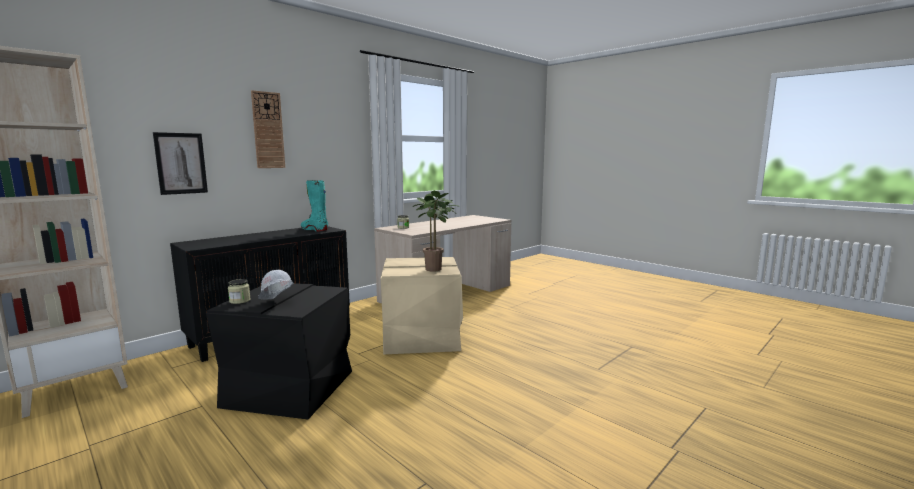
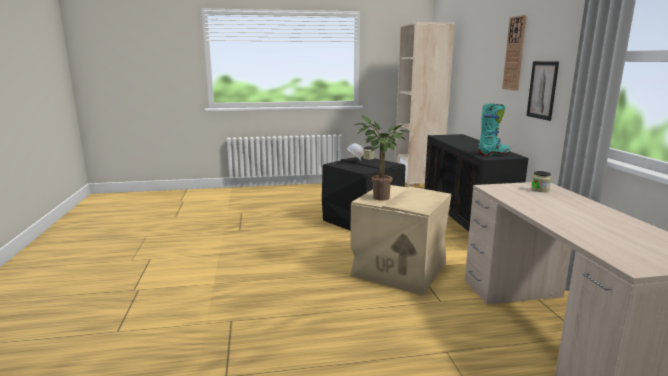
camera: 125 degrees right, 5 degrees up
(181, 163) = (476, 80): picture -> picture (542, 90)

